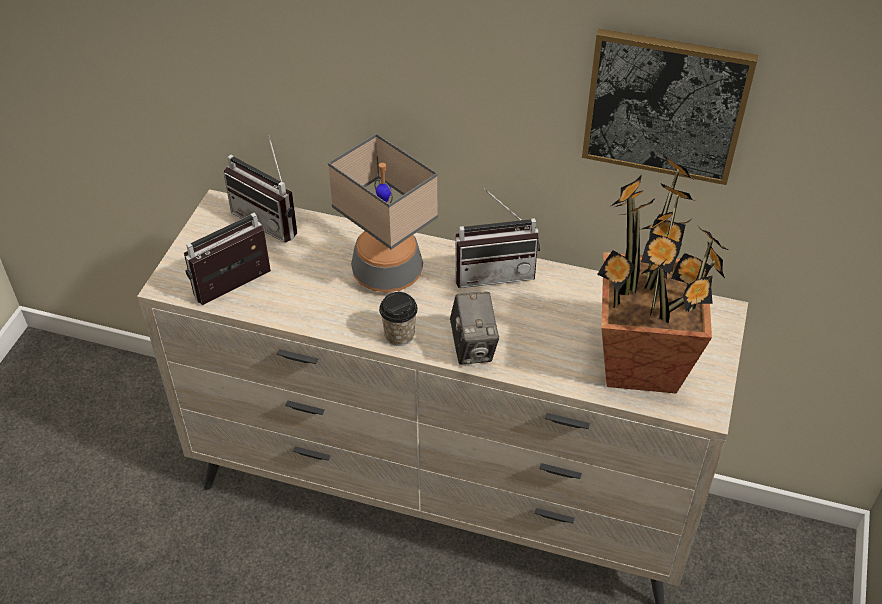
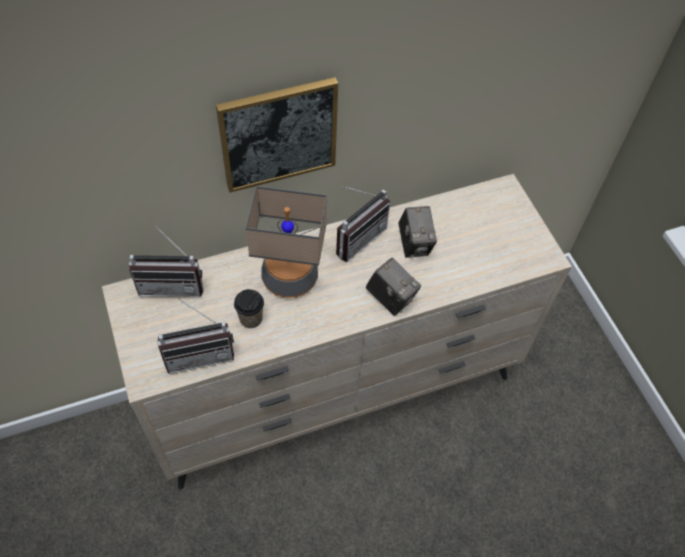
camera: 40 degrees left, 10 degrees up
(236, 290) = (200, 353): radio -> radio turned 120 degrees counterclockwise
(399, 335) = (339, 318): cup -> cup (251, 319)
(552, 311) = (414, 244): none -> camera
(642, 365) = (493, 250): potted plant -> none
(665, 106) = (460, 74): picture -> picture (278, 134)

